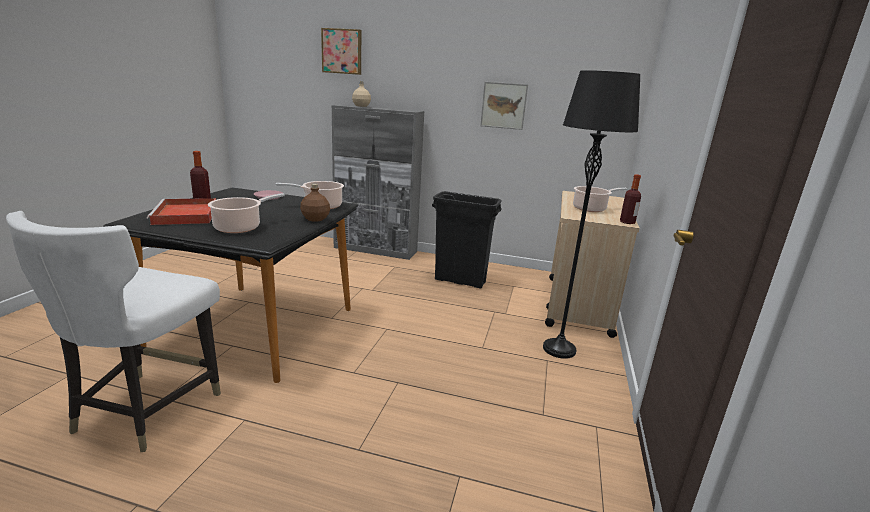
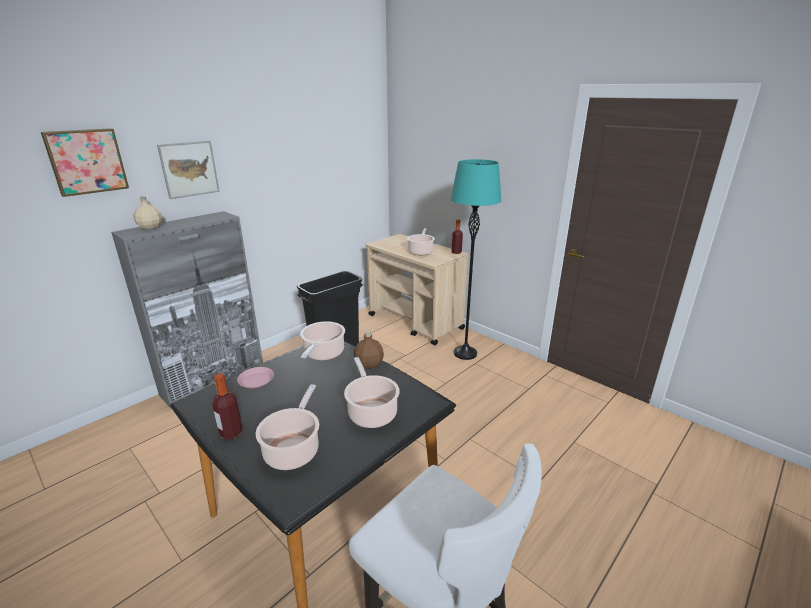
camera: 60 degrees left, 5 degrees up
(186, 215) = (293, 449): red tray -> cooking pot
(503, 105) = (297, 185): picture -> picture (189, 169)
(559, 349) = (465, 353): black floor lamp -> turquoise floor lamp

